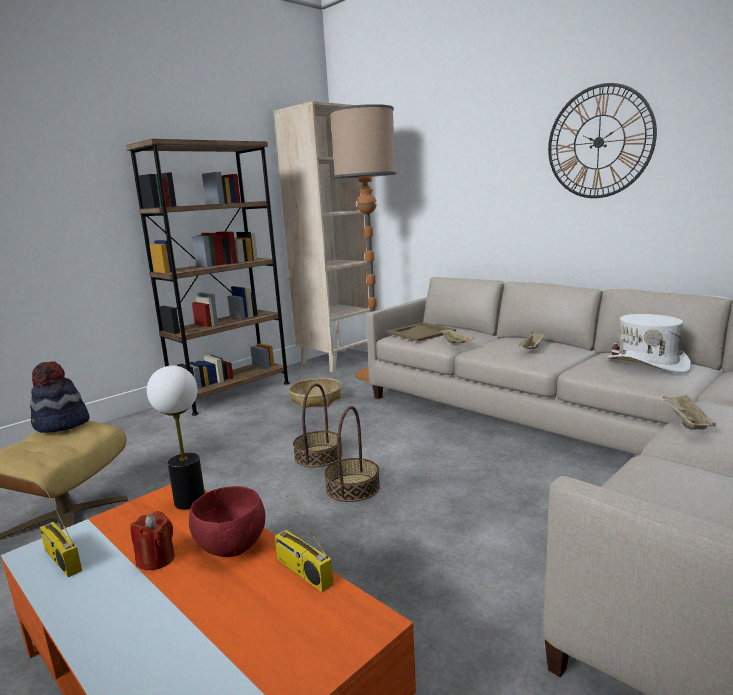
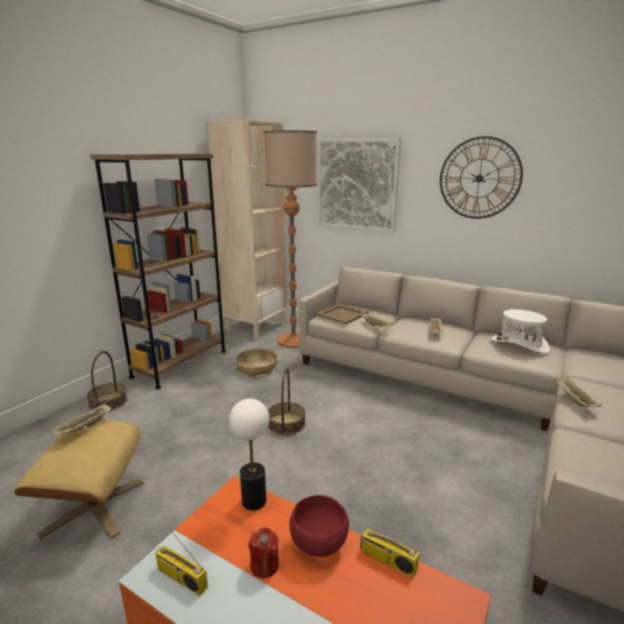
camera: 15 degrees left, 5 degrees up
(61, 424) = (84, 428): hat -> beige tray
(352, 487) = (327, 452): basket -> basket (108, 402)
(450, 171) = (356, 185): none -> picture

